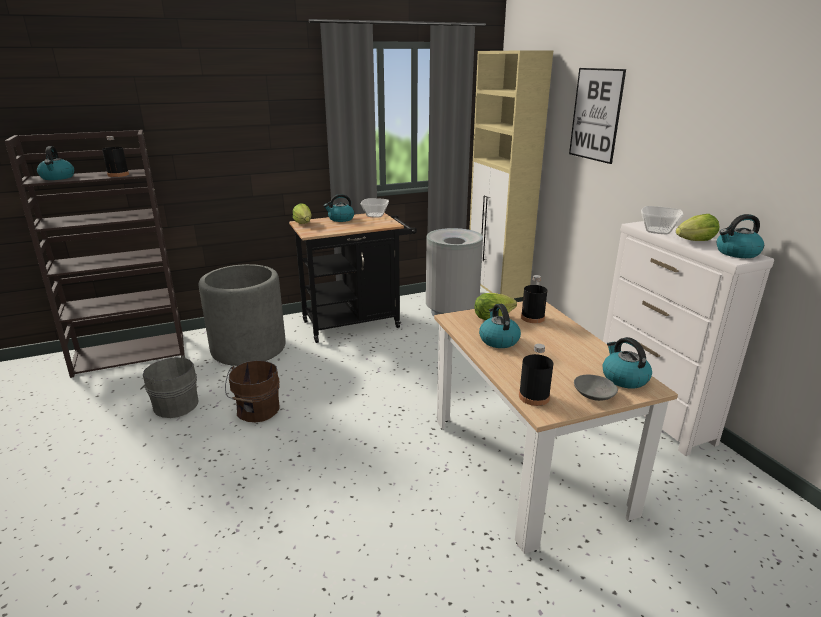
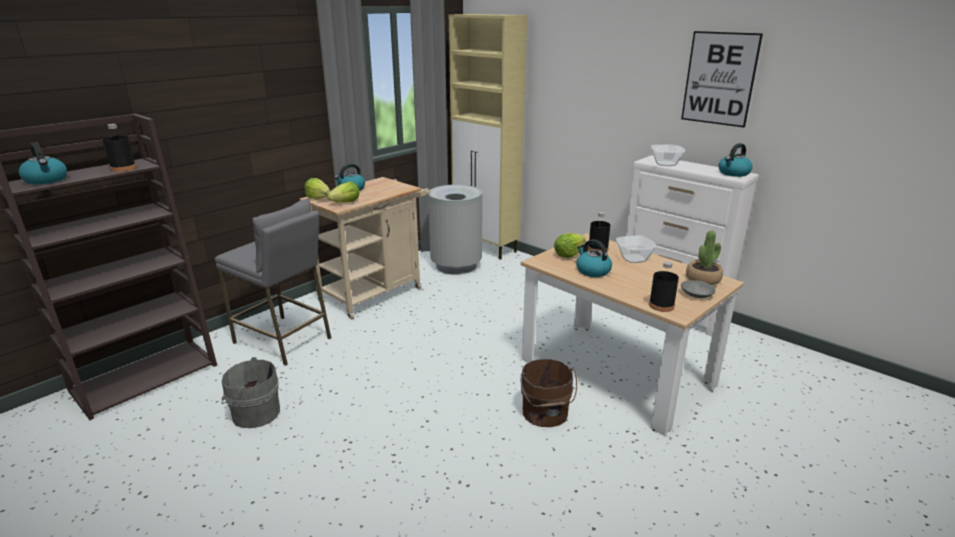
camera: 25 degrees left, 0 degrees up
(248, 348) = (283, 340): grey planter -> grey stool
(257, 411) = (349, 395): brown bucket -> brown bucket (545, 414)
(357, 323) = (376, 293): black cart -> beige cart
(375, 215) = (381, 181): bowl -> bowl (634, 258)
(596, 115) = (580, 71): picture -> picture (719, 79)
(624, 378) = (703, 279): kettle -> potted plant
(695, 241) = (699, 168): lettuce -> lettuce (346, 203)

